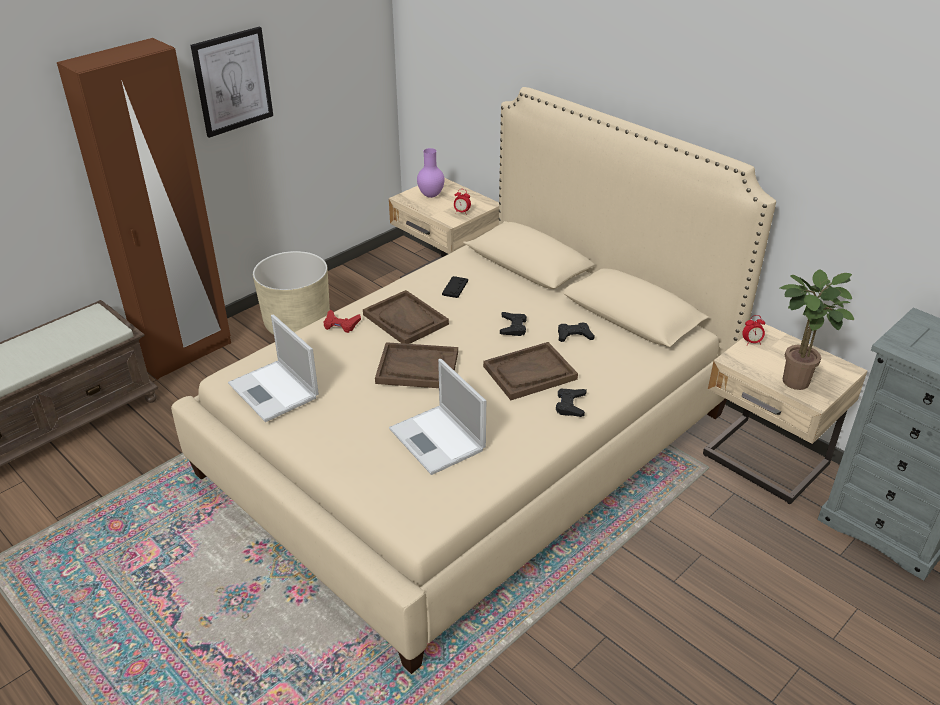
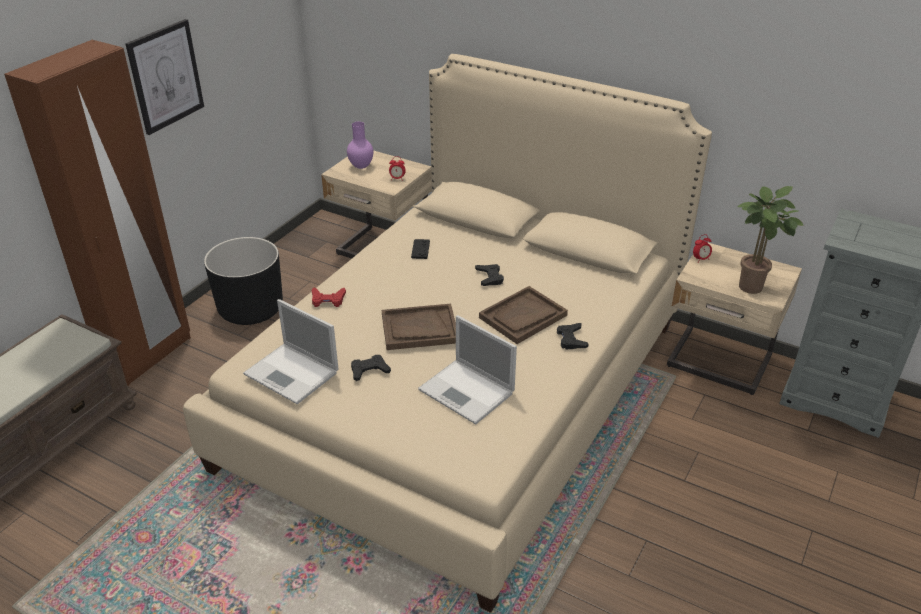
camera: 15 degrees left, 0 degrees up
(297, 324) = (251, 309): beige planter -> black planter
(406, 319) = (388, 286): brown tray -> none
(574, 335) = (547, 277): black game controller -> black game controller (369, 371)

